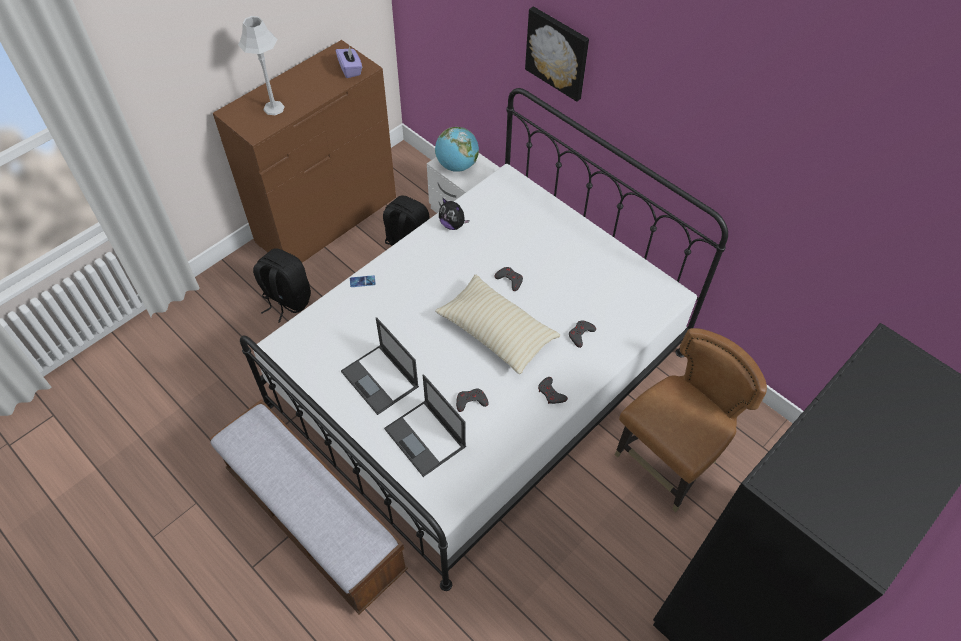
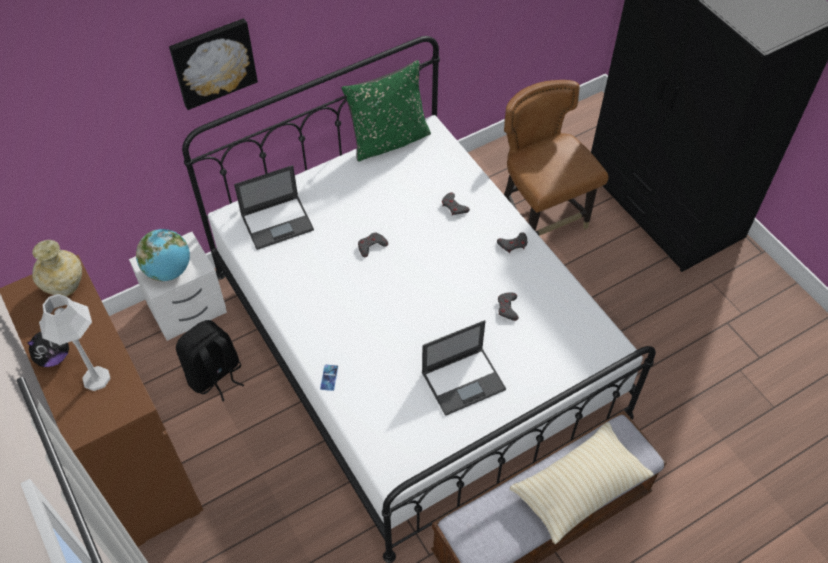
camera: 75 degrees left, 0 degrees up
(286, 300) = (245, 519): black backpack -> none
(350, 69) = (64, 286): purple tissue box -> beige vase
(426, 438) = (541, 352): laptop -> laptop (278, 222)
(453, 225) = (279, 279): plush toy -> plush toy (54, 357)
(496, 332) = (432, 271): beige pillow -> beige pillow (579, 488)
(643, 266) = (389, 140): none -> green pillow

